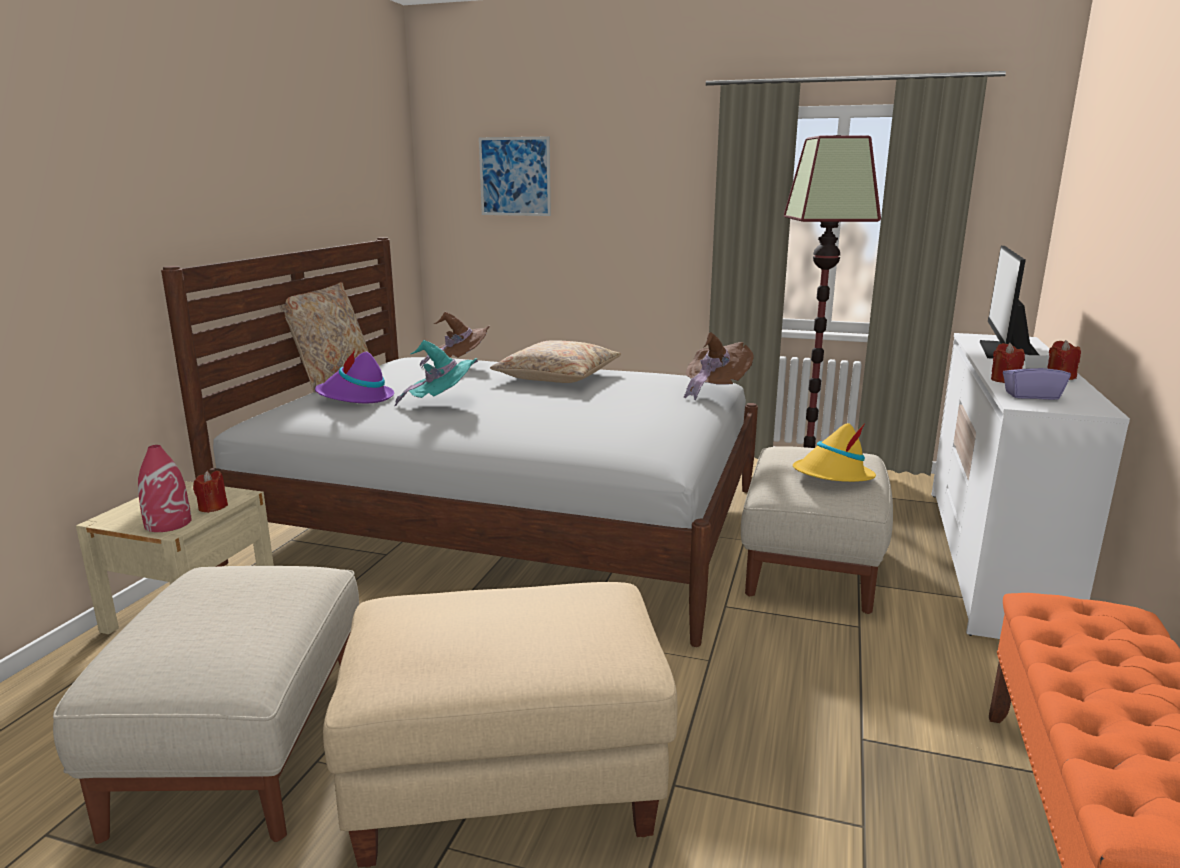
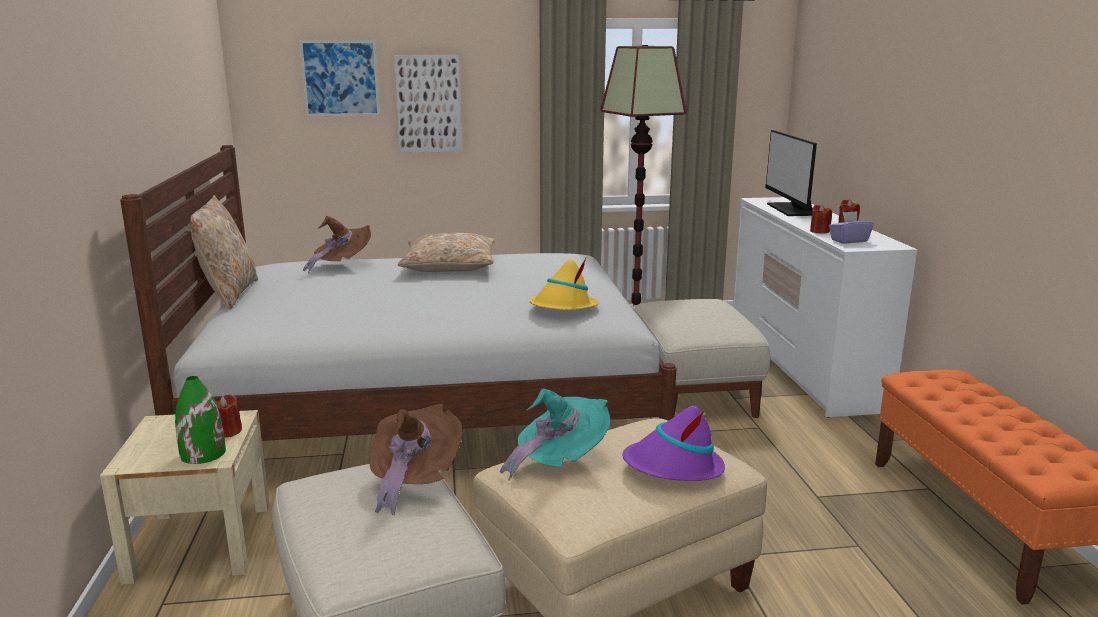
camera: 25 degrees left, 0 degrees up
(168, 523) = (203, 453): red vase -> green vase
(355, 398) = (291, 308): purple hat -> purple hat (673, 467)
(443, 403) = (384, 302): turquoise hat -> turquoise hat (559, 461)
(599, 205) = (428, 104): none -> picture
(714, 390) = (590, 262): brown hat -> brown hat (413, 480)
(832, 476) = (712, 319): yellow hat -> yellow hat (563, 308)

